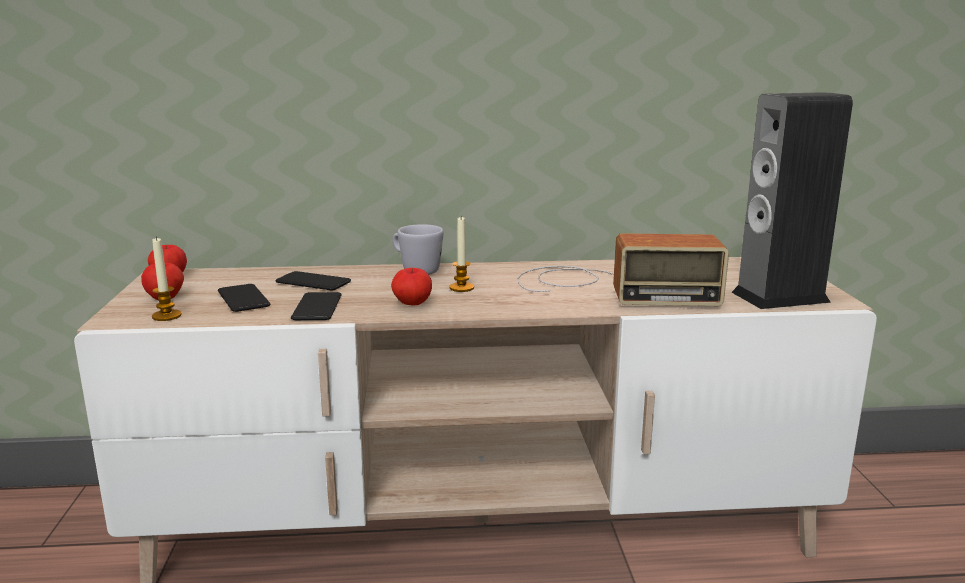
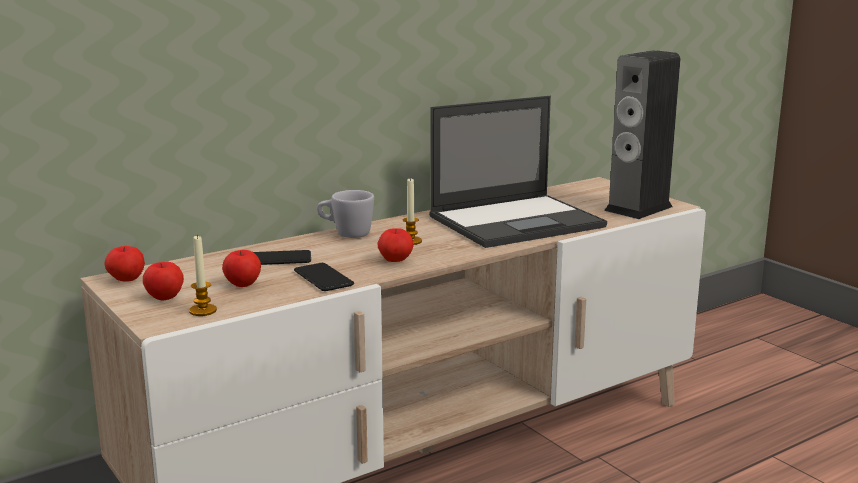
camera: 30 degrees left, 0 degrees up
(243, 299) = (243, 284): phone -> apple
(608, 287) = (517, 221): radio -> laptop

